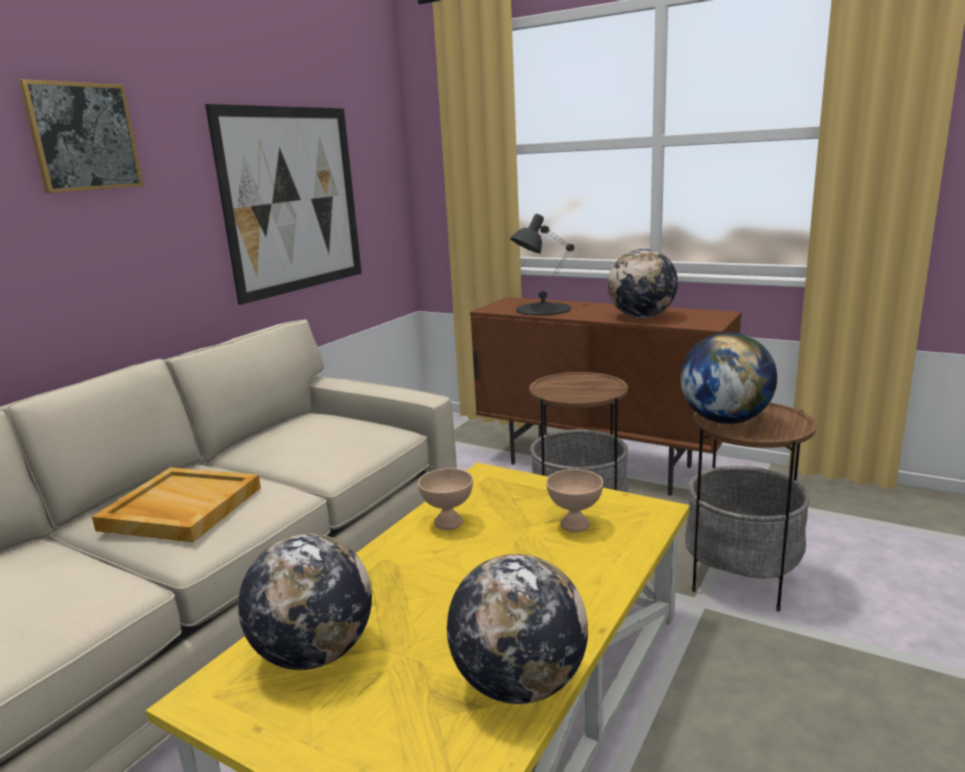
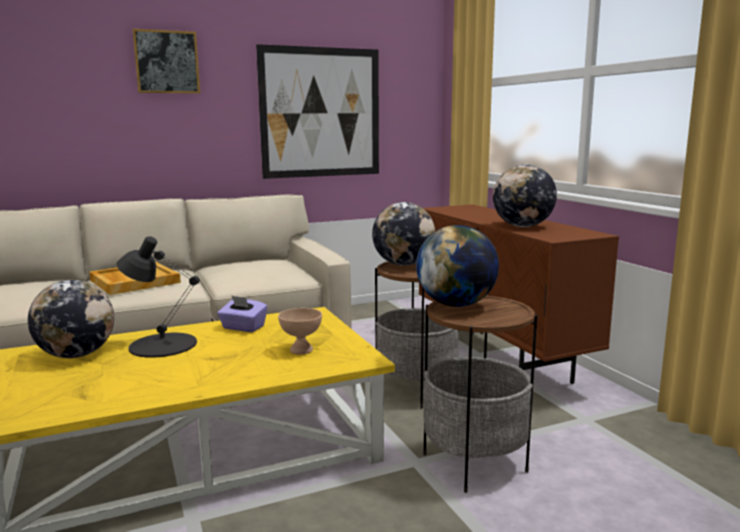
camera: 35 degrees right, 5 degrees down
(449, 522) = (243, 328): beige bowl -> purple tissue box
(519, 683) = (116, 398): globe -> globe (403, 264)
(542, 309) = (469, 213): black table lamp -> black table lamp (162, 345)

